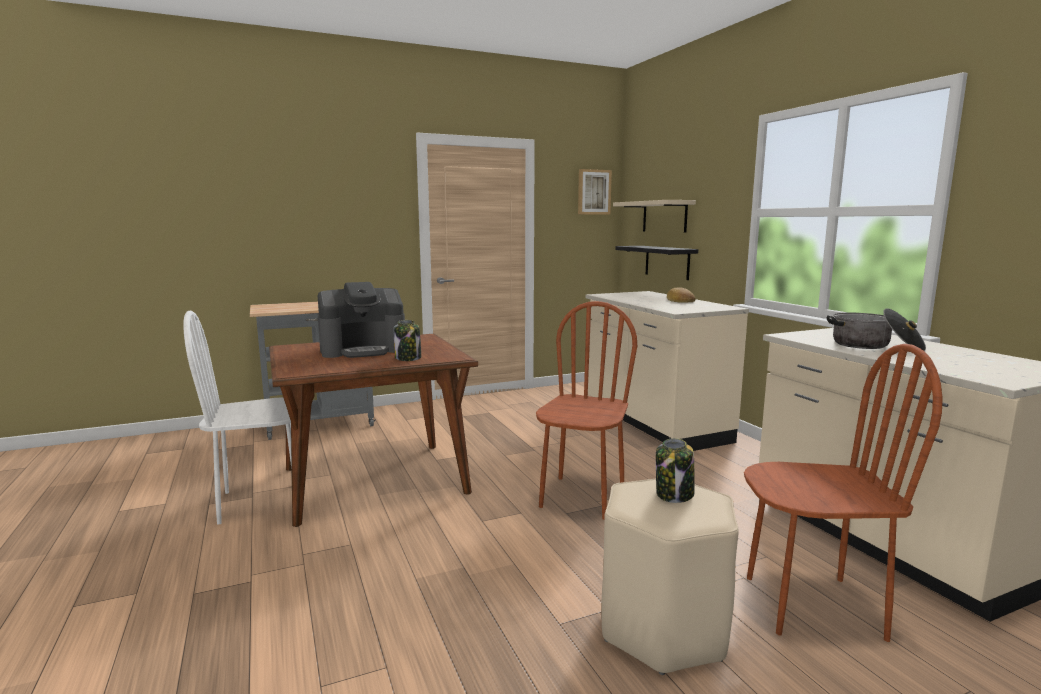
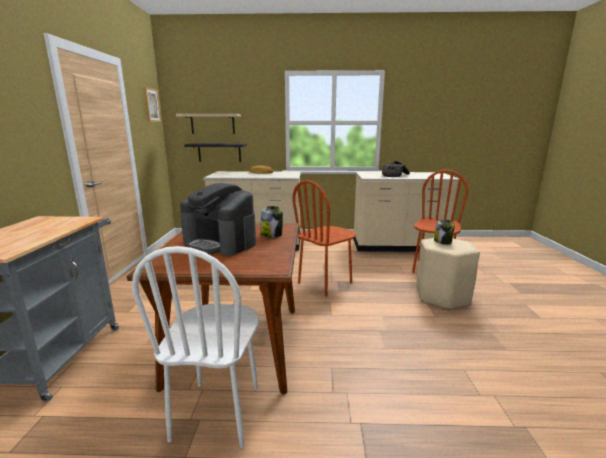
camera: 65 degrees left, 5 degrees up
(363, 349) = (220, 243): coffee machine -> coffee machine turned 120 degrees clockwise
(582, 497) = (325, 283): brown chair -> brown chair turned 90 degrees counterclockwise

